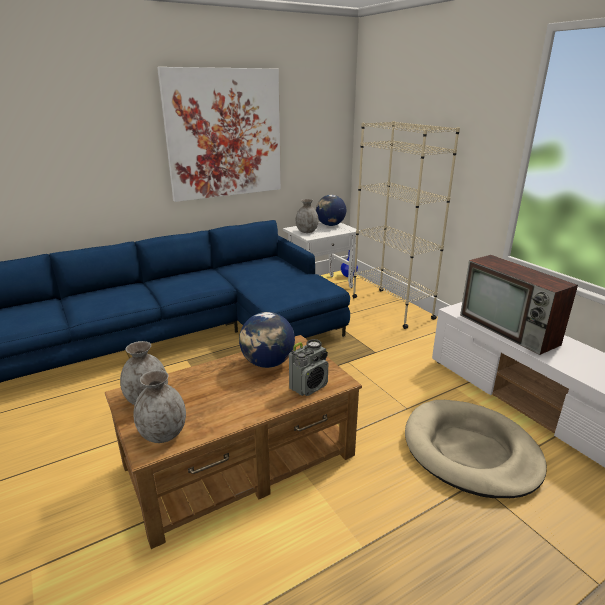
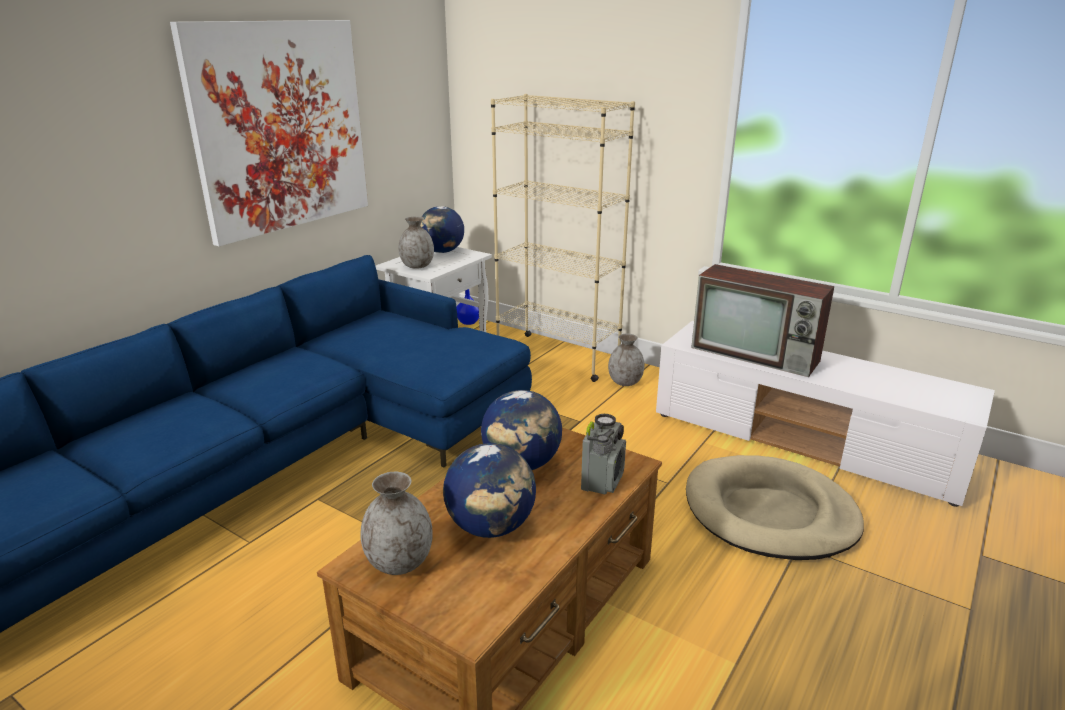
camera: 25 degrees left, 0 degrees up
(163, 434) = (471, 601): grey vase -> grey vase (625, 382)
(215, 395) = (491, 527): none -> globe

